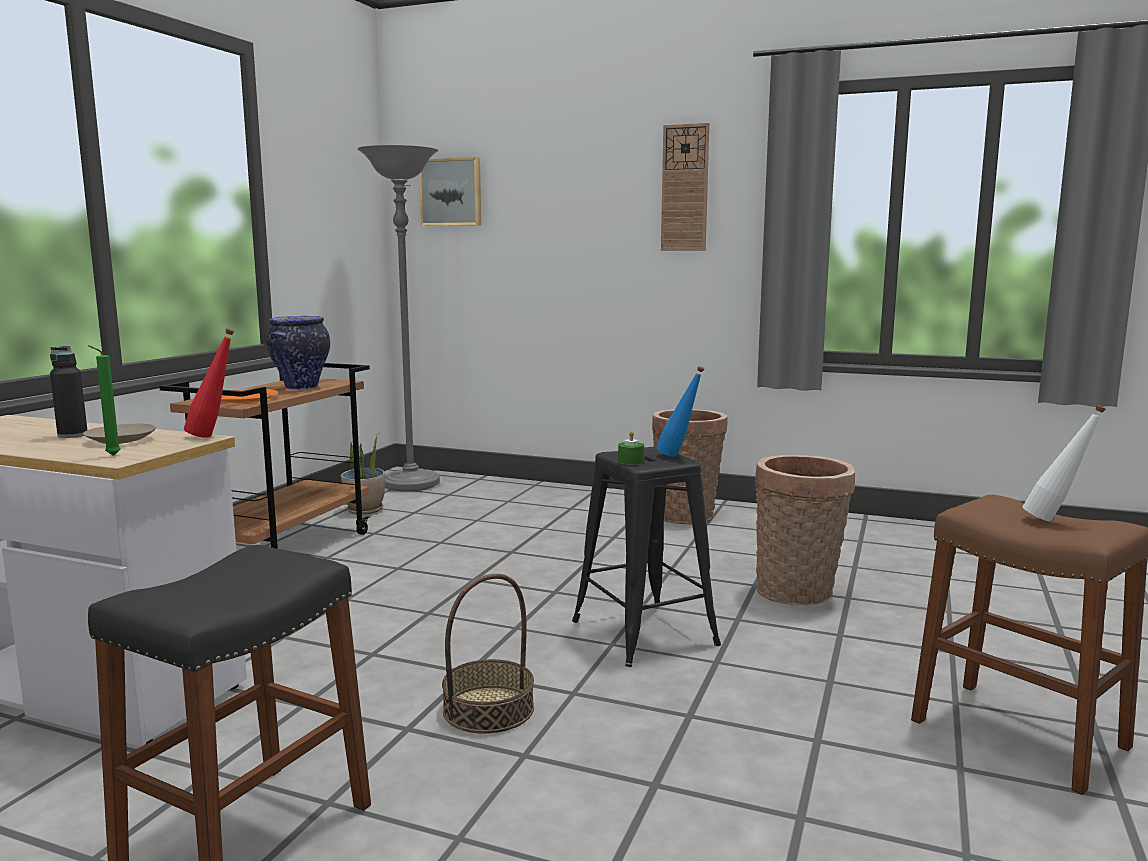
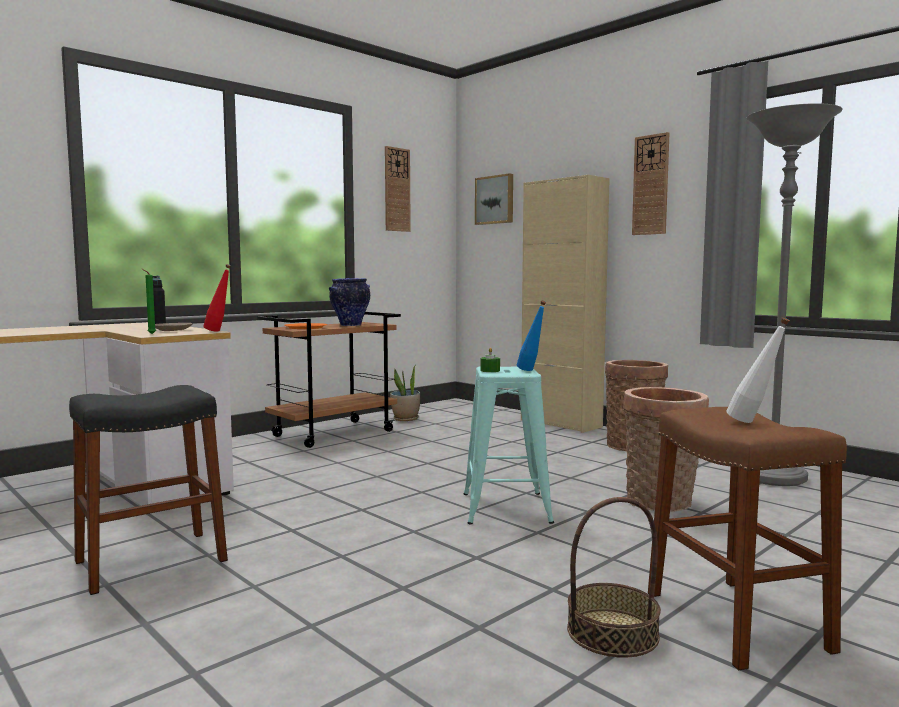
camera: 25 degrees right, 5 degrees down
(315, 174) = (397, 189): none -> wall clock
(411, 484) = (452, 408): grey floor lamp -> grey floor lamp (772, 477)
(488, 709) = (350, 529): basket -> basket (612, 633)
(572, 492) = (560, 423): none -> beige cabinet
(644, 633) = (506, 508): black stool -> turquoise stool

